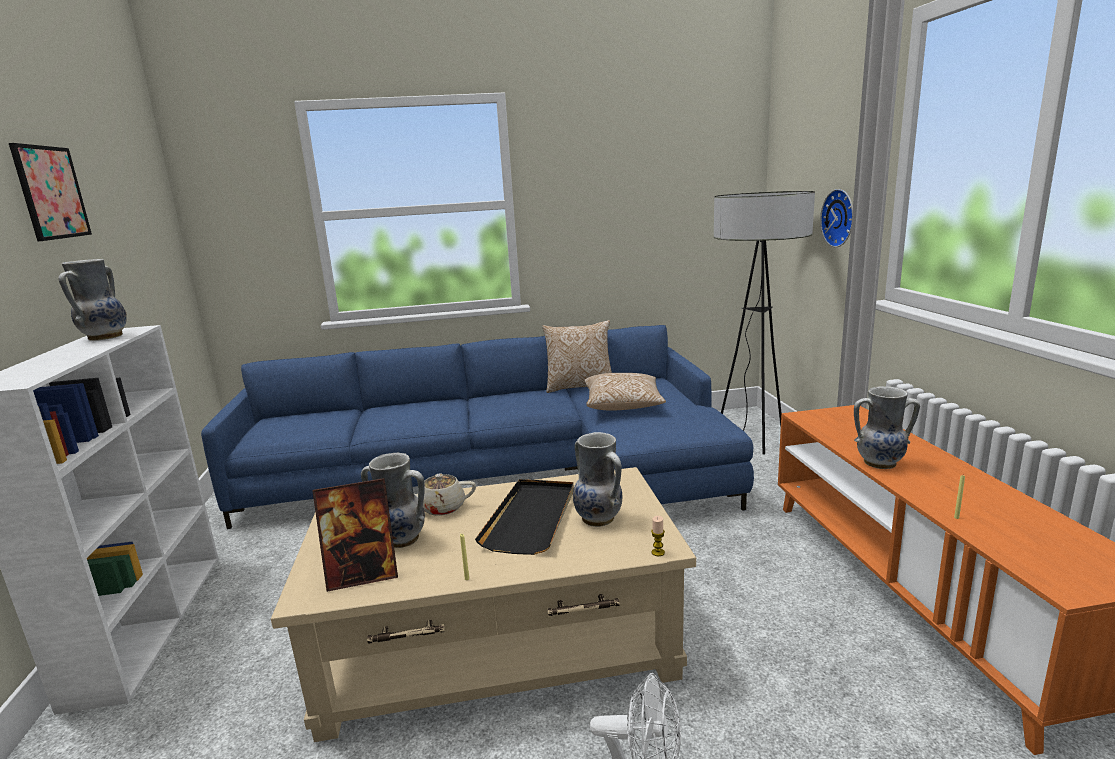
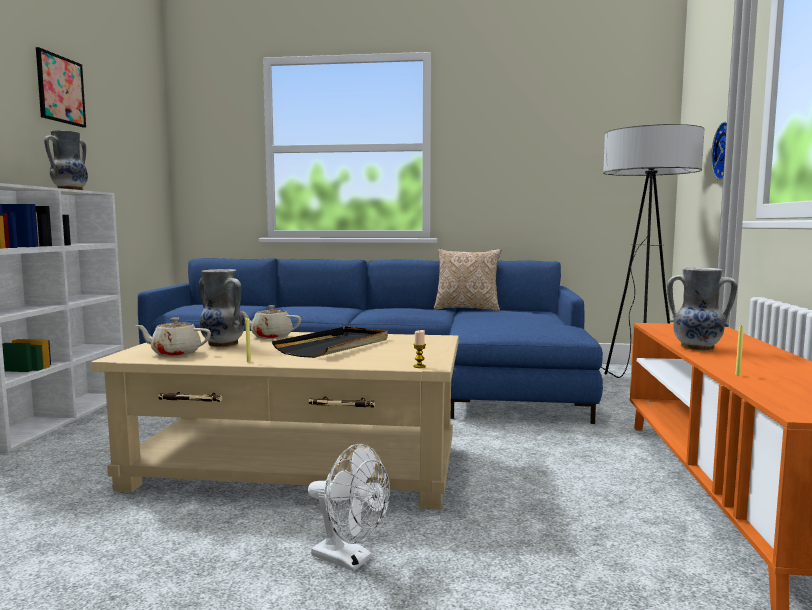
camera: 15 degrees right, 10 degrees down
(363, 576) = (175, 354): picture frame -> beige teapot
(599, 518) = (391, 350): vase -> none
(623, 405) = (493, 317): pillow -> none

